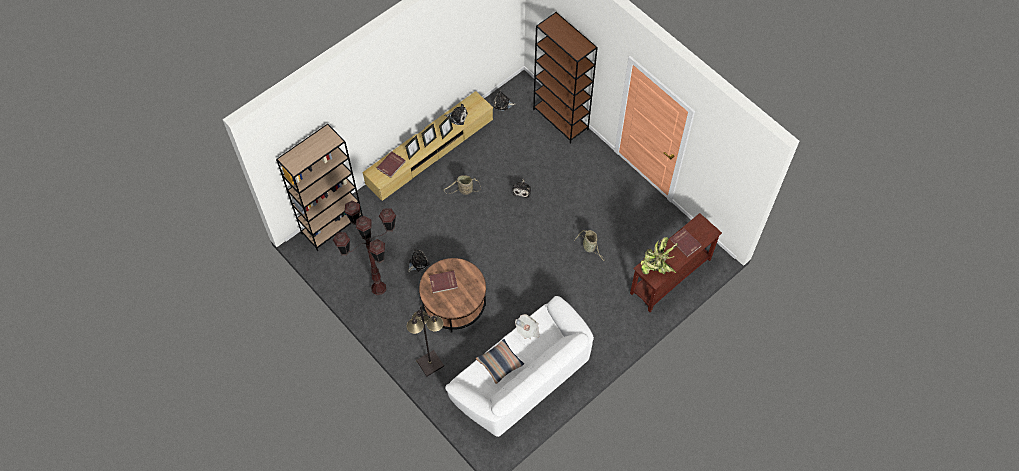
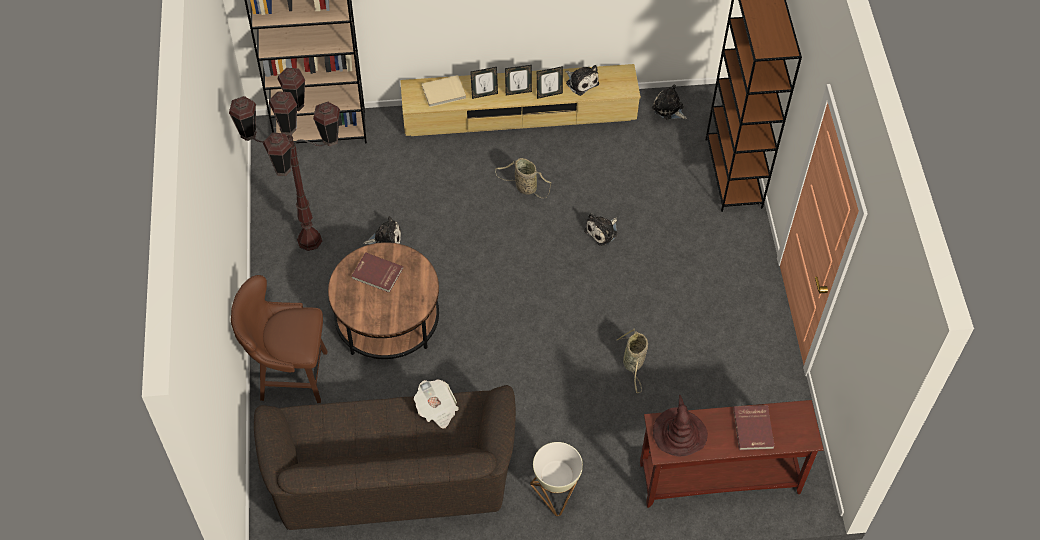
camera: 35 degrees right, 5 degrees down
(391, 165) = (444, 93): red book -> beige book
(429, 363) = (289, 375): black floor lamp -> brown stool
(500, 363) = (361, 427): pillow -> none
(521, 377) = (391, 474): white sofa -> brown sofa
(604, 334) = (555, 494): none -> planter
(656, 267) = (679, 433): potted plant -> brown hat

